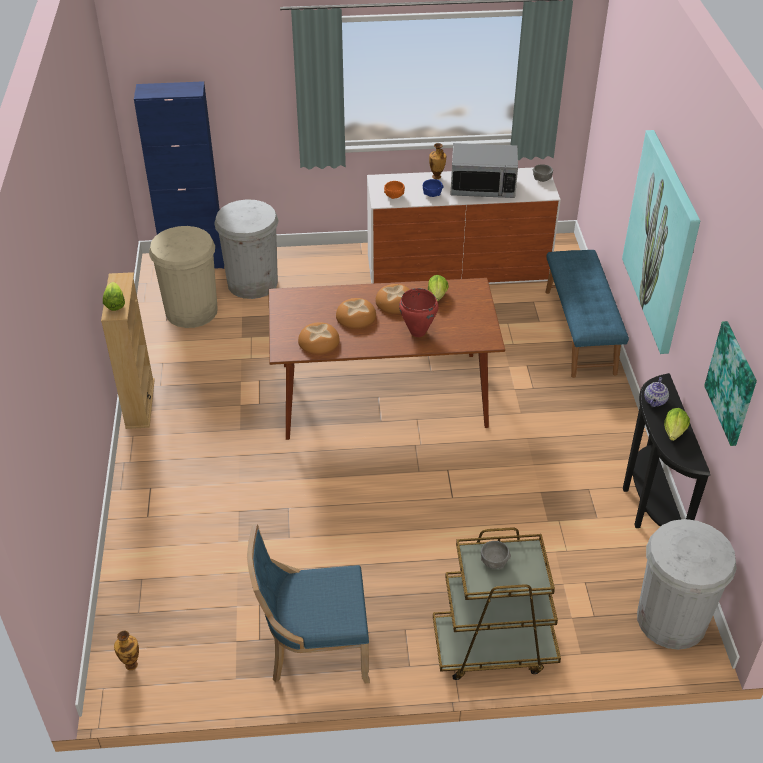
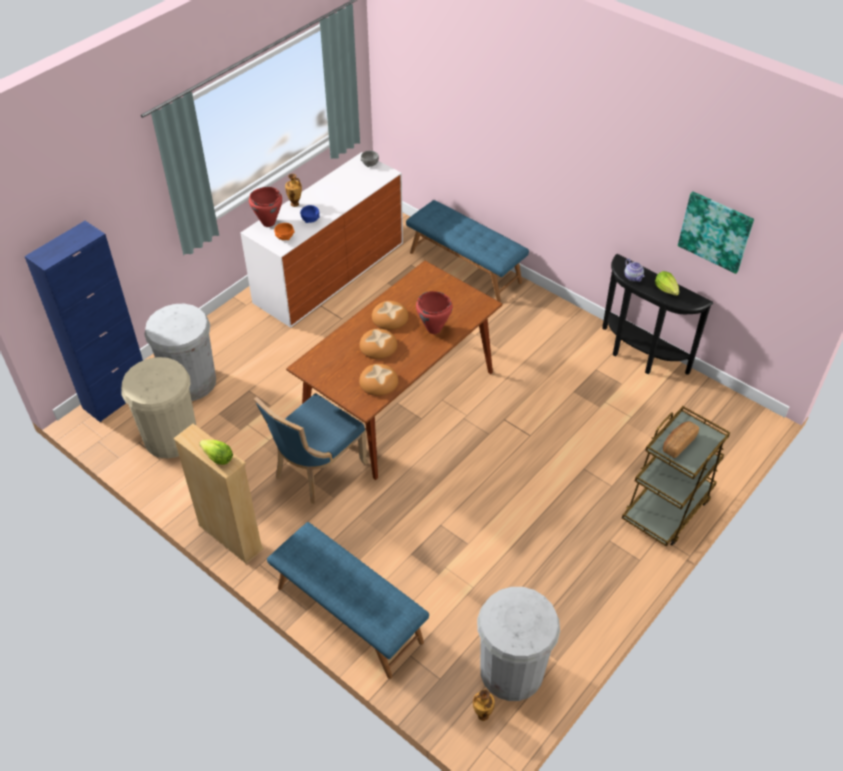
camera: 45 degrees left, 5 degrees up
(141, 516) = (348, 615): none -> blue bench
(314, 649) = (577, 599): blue chair -> blue chair (316, 470)
(397, 179) = (268, 223): none -> red cooking pot
(437, 296) = (411, 294): lettuce -> none
(482, 187) = (338, 193): microwave -> none
(494, 562) = (678, 444): grey bowl -> bread
(662, 241) = (557, 162): picture -> none
(671, 620) = (728, 414): white trash can -> white trash can (512, 671)

